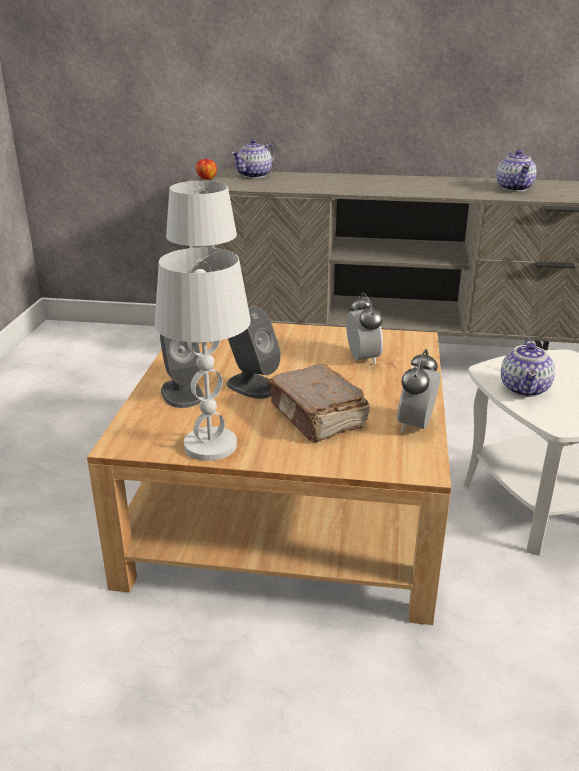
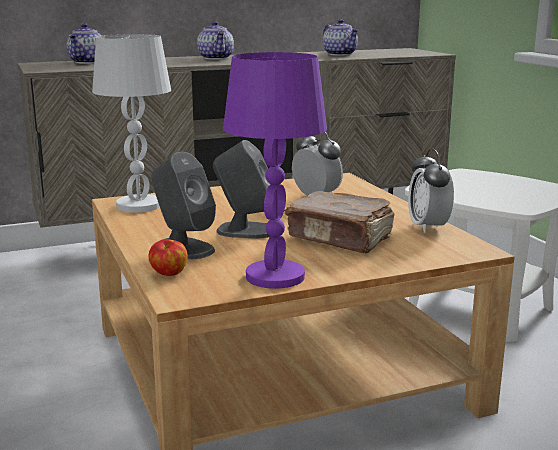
camera: 30 degrees left, 10 degrees down
(206, 179) = (40, 66): apple -> apple (169, 274)
(210, 446) = (275, 277): white table lamp -> purple table lamp
(525, 389) = (467, 194): teapot -> teapot (216, 58)

